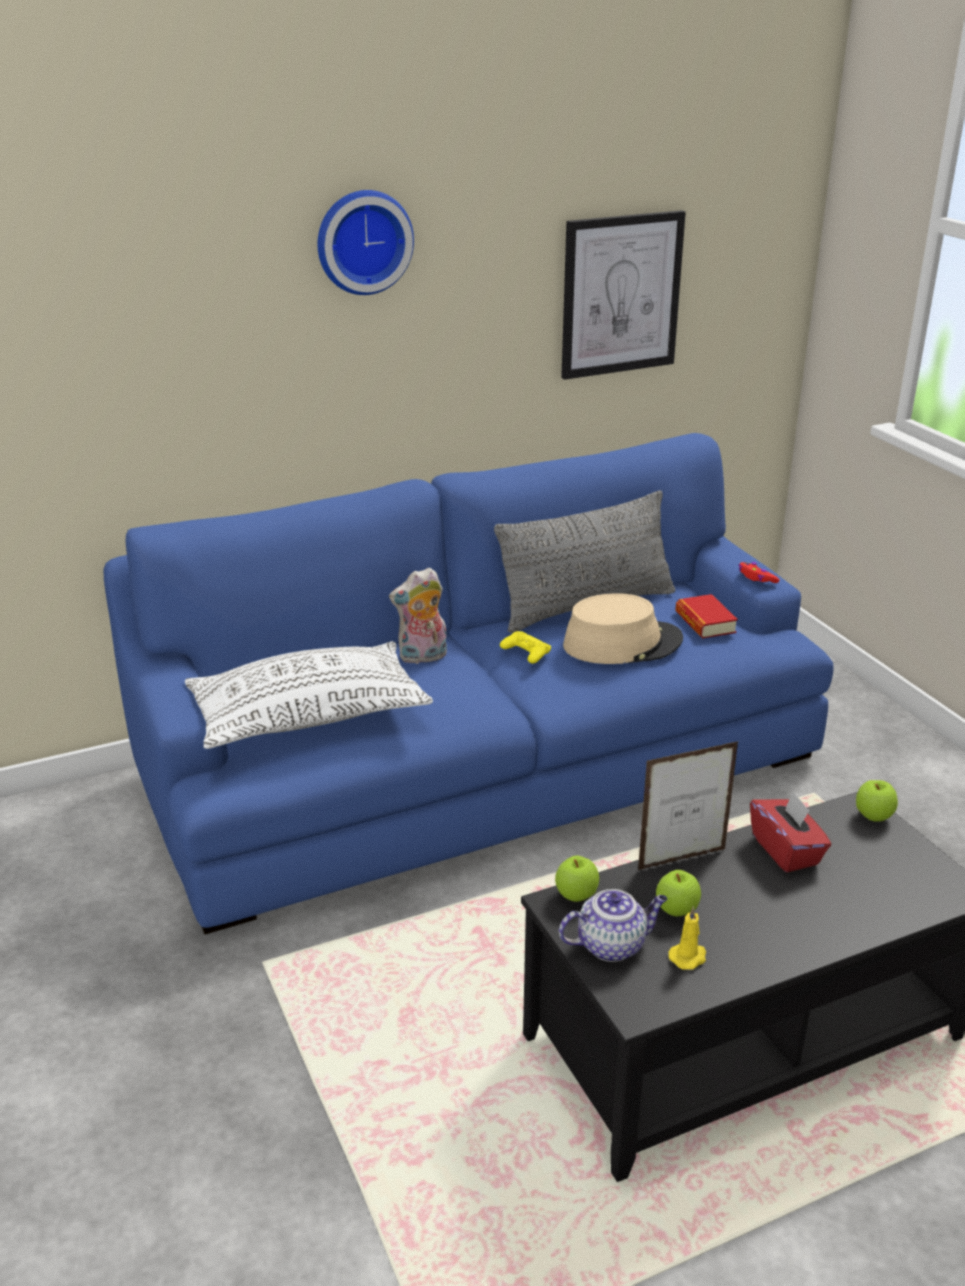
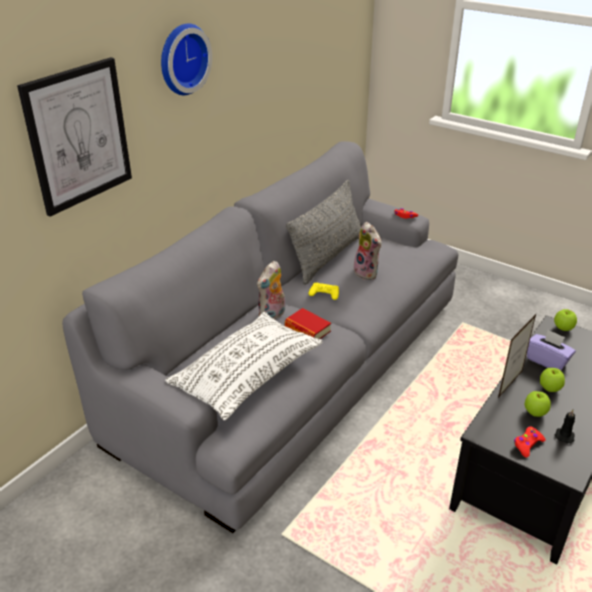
camera: 30 degrees left, 5 degrees up
(482, 767) = (295, 367): blue sofa -> grey sofa
(576, 895) = (485, 425): apple -> apple (549, 388)
(612, 945) = (527, 444): teapot -> red game controller
(621, 295) = (299, 67): picture -> picture (78, 136)
(622, 643) = (367, 273): beige hat -> plush toy
(688, 957) = (564, 435): yellow candle -> black candle
(705, 622) = (394, 248): book -> book (307, 329)
(786, 850) = (547, 361): red tissue box -> purple tissue box

